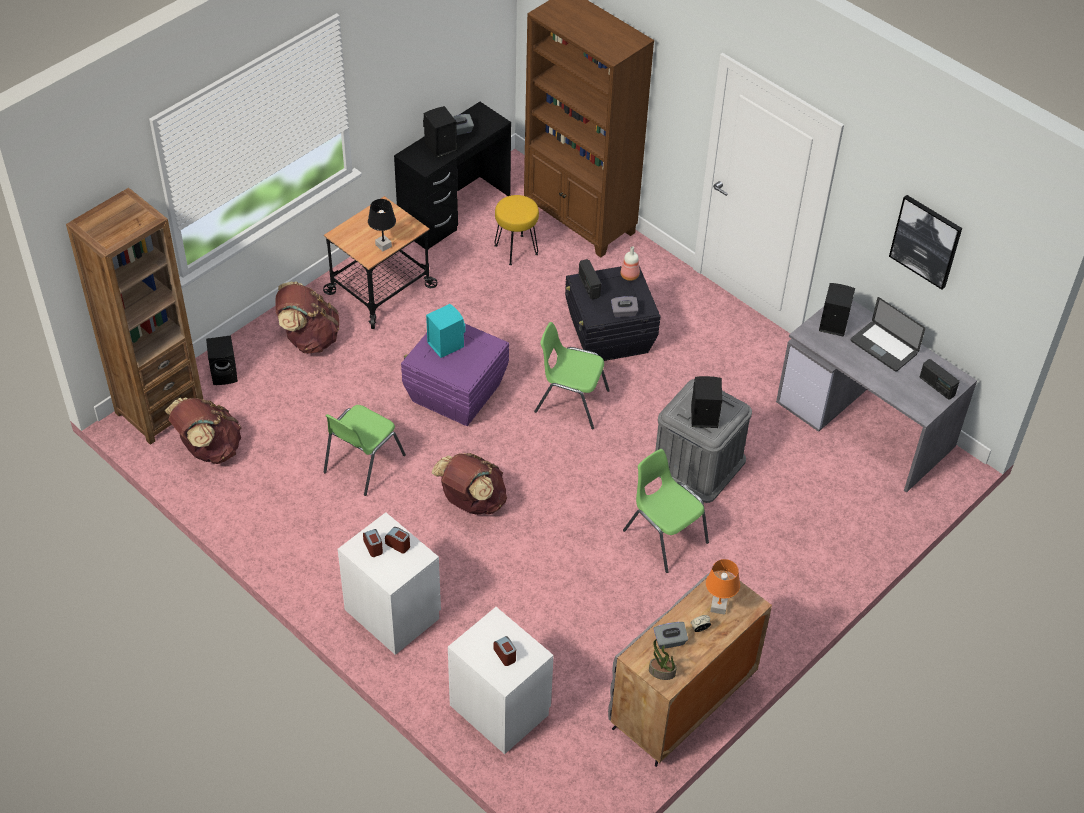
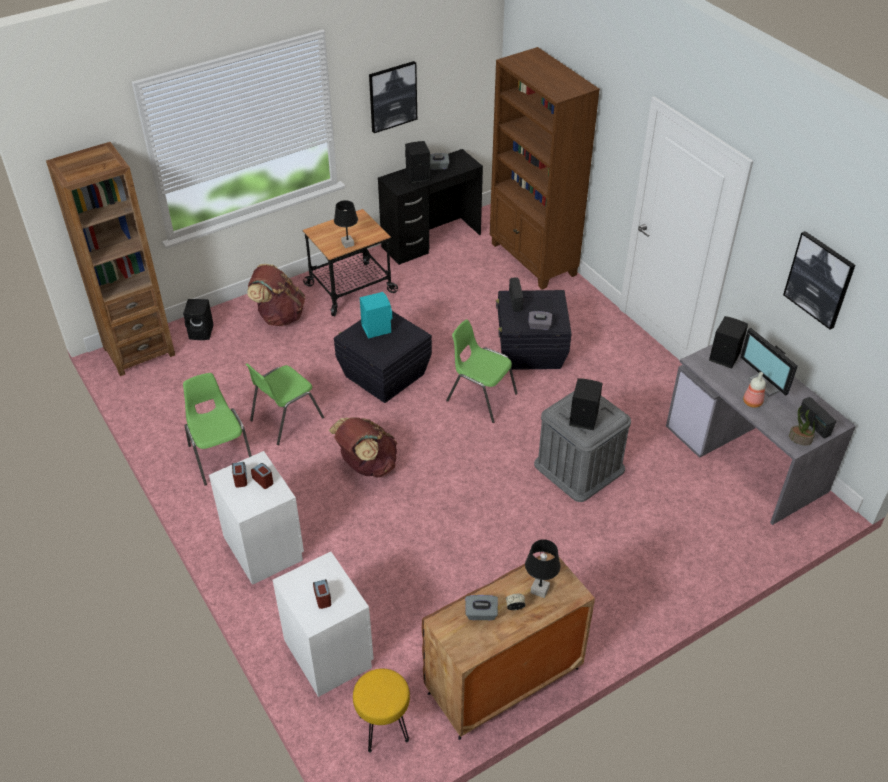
camera: 15 degrees right, 5 degrees down
(209, 449) = (165, 387): brown backpack -> none
(407, 64) = (392, 96): none -> picture
(455, 393) = (383, 375): purple storage box -> black storage box
(516, 250) = (472, 274): yellow stool -> yellow stool (383, 729)
(629, 276) = (553, 298): bottle -> bottle (752, 402)
(661, 672) = (463, 643): potted plant -> potted plant (799, 439)
(664, 536) = (530, 524): green chair -> green chair (220, 456)
(682, 702) = (503, 681): grey cabinet -> brown cabinet
(718, 608) = (539, 590): orange table lamp -> black table lamp
(883, 347) = (768, 383): laptop -> monitor

